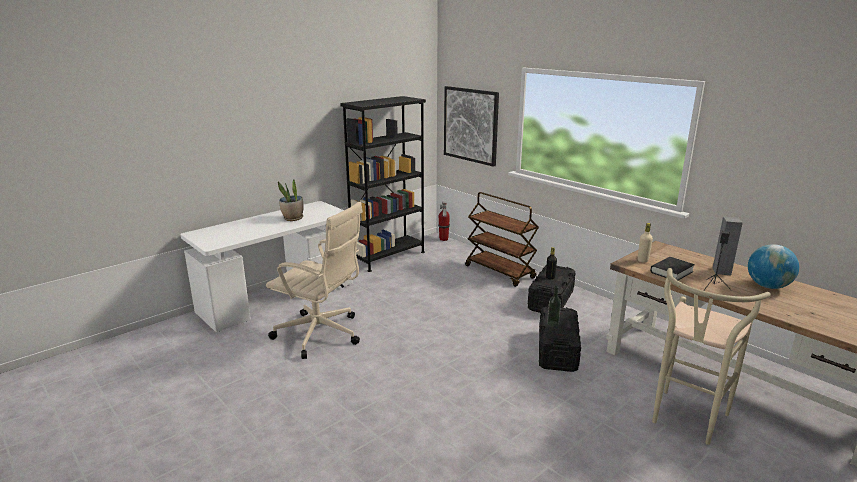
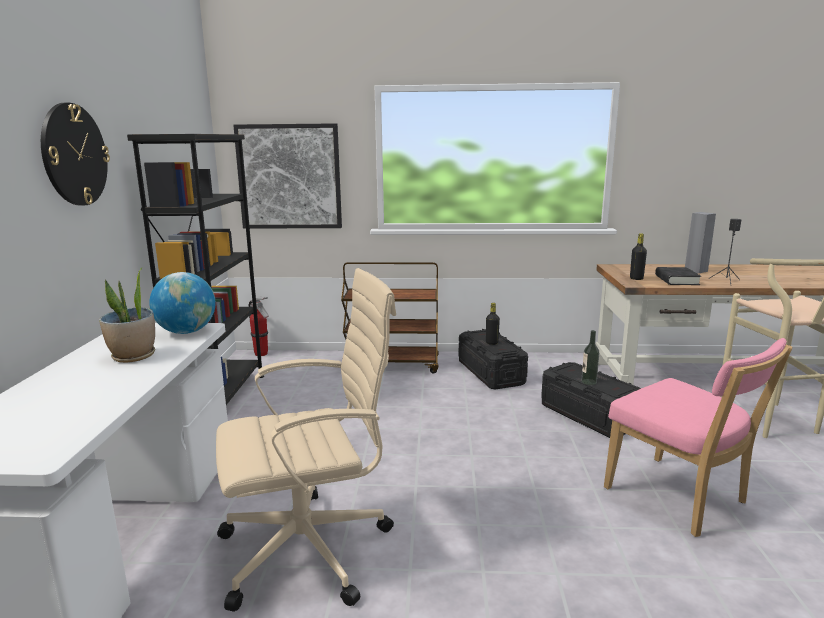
camera: 45 degrees left, 5 degrees down
(301, 116) = (74, 155): none -> wall clock
(509, 410) = (680, 498): none -> pink chair
(642, 260) = (636, 278): beige bottle -> black bottle
(768, 286) = (743, 271): globe -> globe (186, 332)

